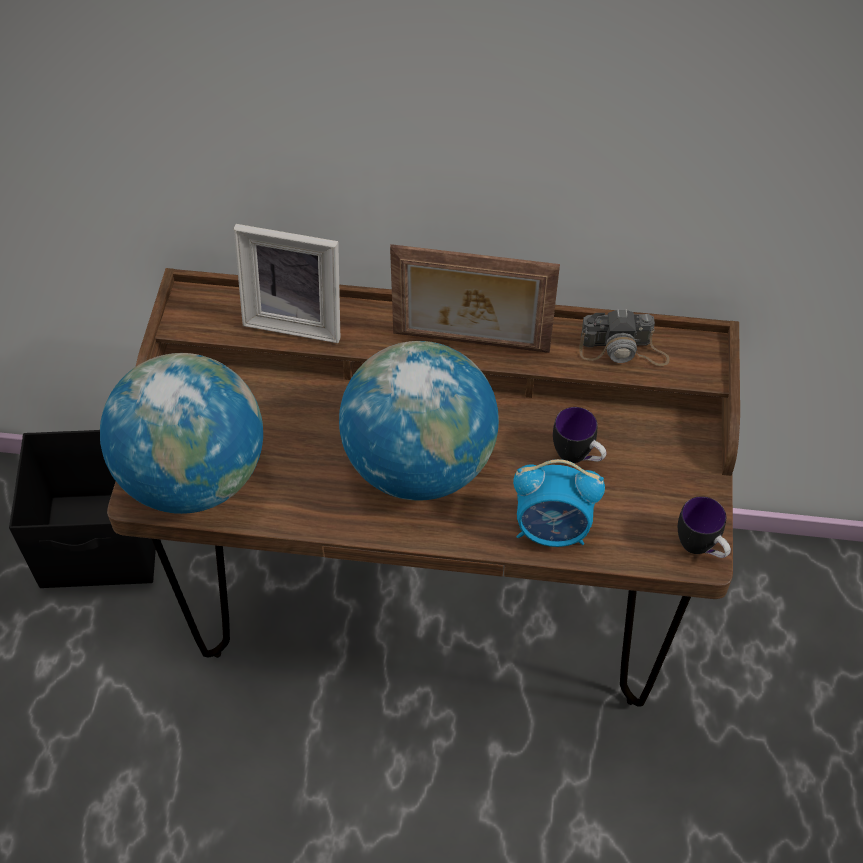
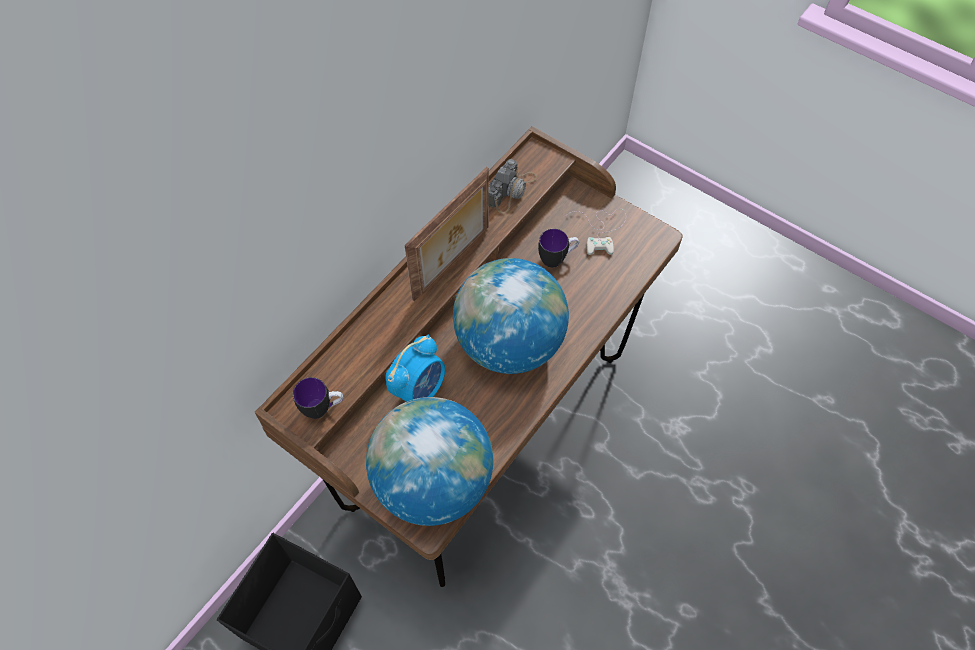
camera: 60 degrees left, 5 degrees up
(296, 318) = (360, 350): picture frame -> none
(552, 530) = (599, 298): alarm clock -> alarm clock (419, 389)
(661, 485) = (601, 230): none -> white game controller
(701, 549) = (654, 235): mug -> mug (323, 409)

